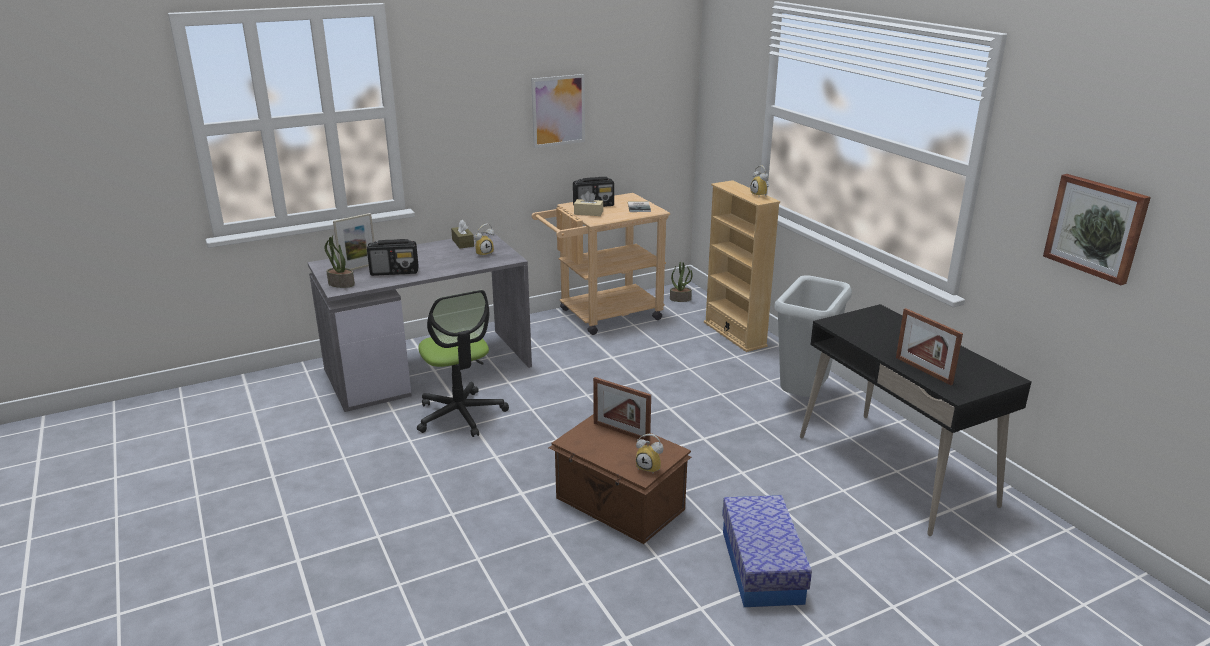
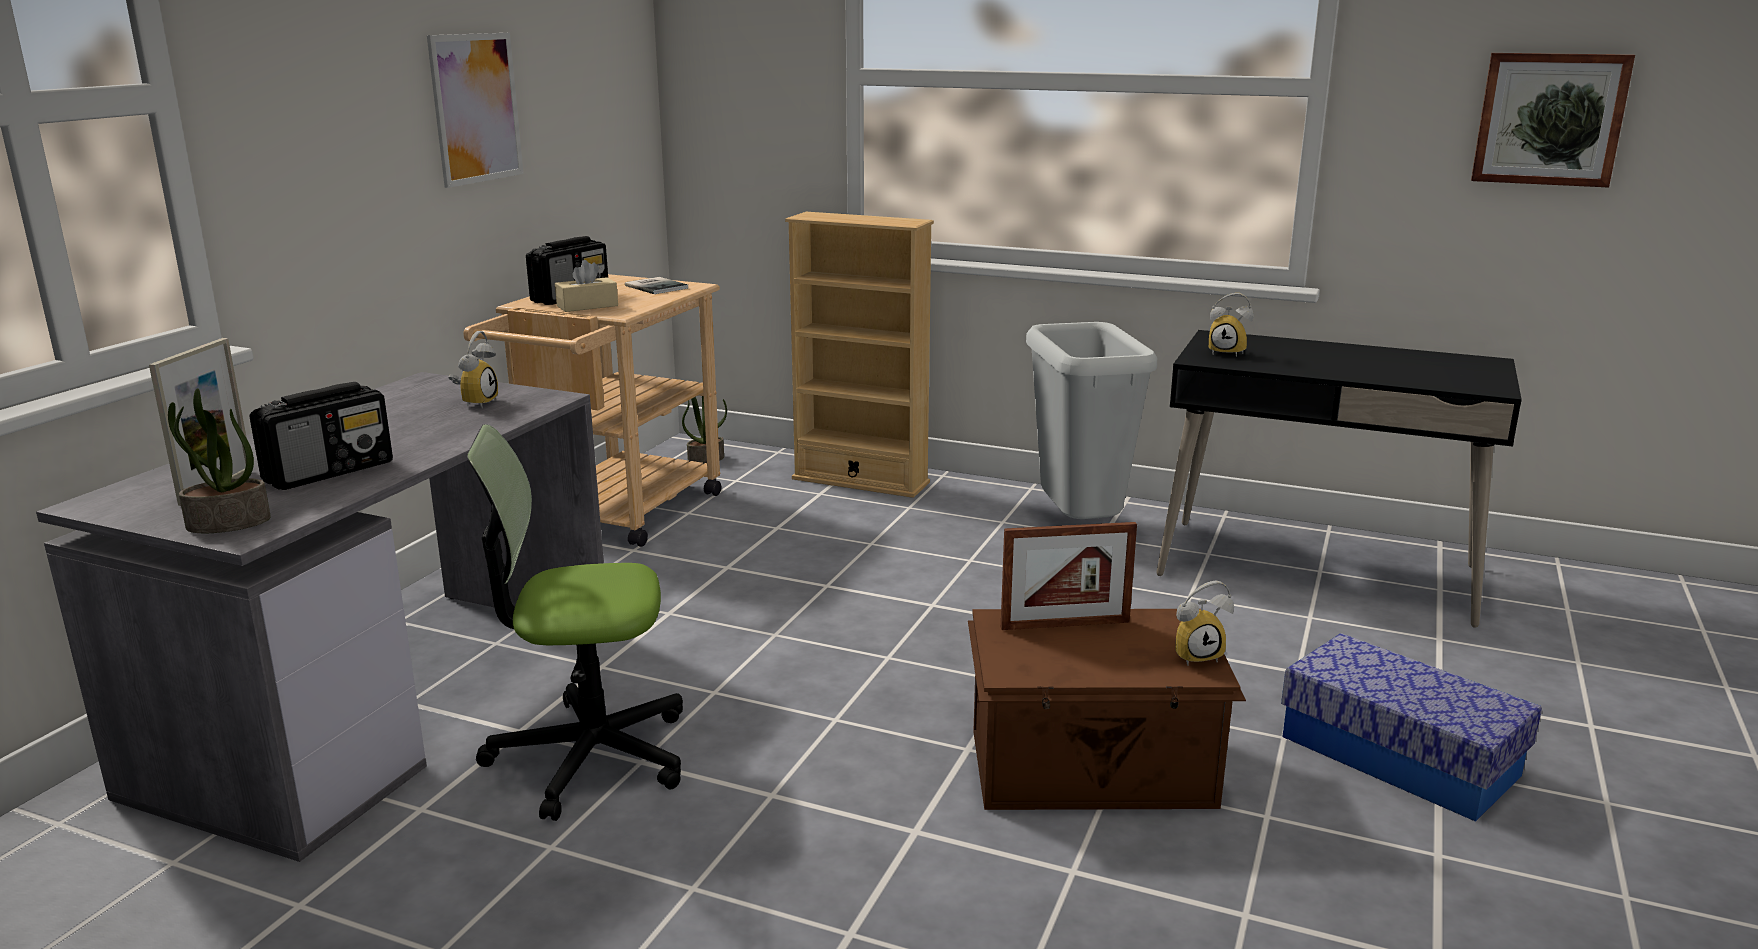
camera: 40 degrees left, 5 degrees down
(460, 415) = (589, 756): office chair -> office chair turned 150 degrees clockwise
(463, 243) = (393, 398): brown tissue box -> none
(761, 195) = (893, 218): alarm clock -> alarm clock (1228, 352)
(923, 370) = (1408, 377): picture frame -> none

